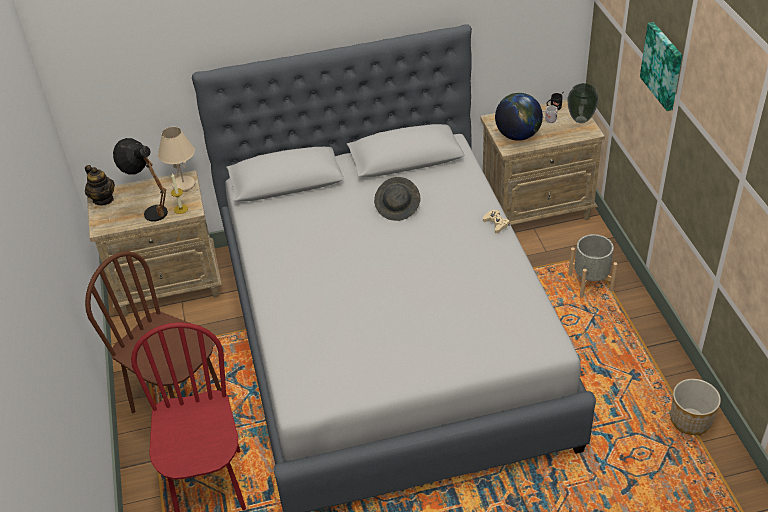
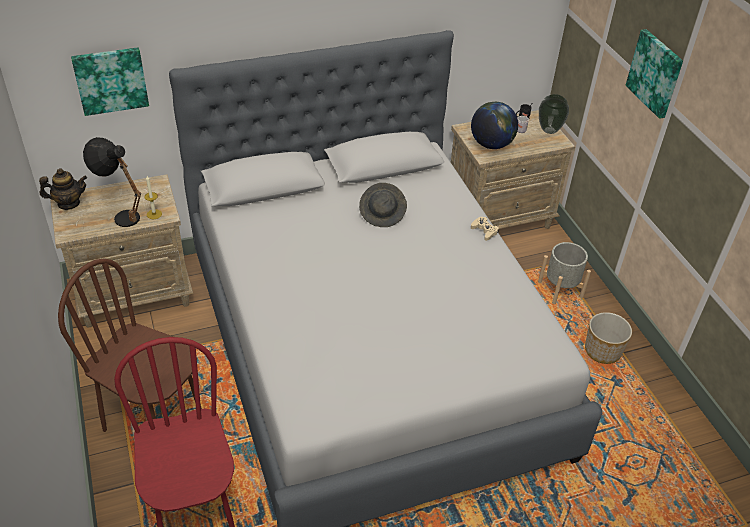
camera: 10 degrees left, 0 degrees up
(103, 199) = (68, 203): teapot -> teapot turned 60 degrees counterclockwise
(139, 84) = (111, 80): none -> picture
(184, 184) = (155, 189): beige table lamp -> none
(690, 420) = (677, 425): planter -> planter (602, 350)

